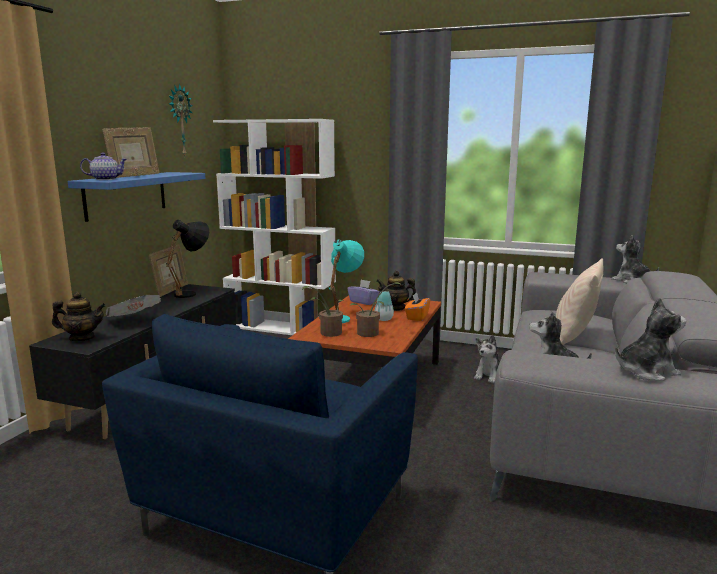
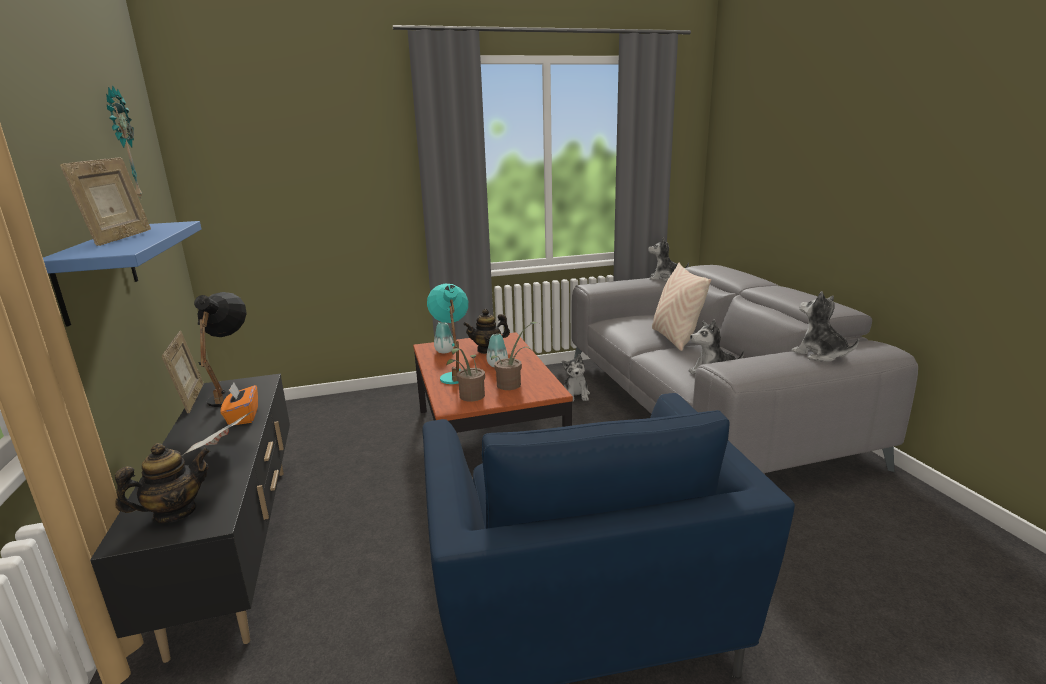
camera: 35 degrees left, 5 degrees up
(105, 179) = (100, 250): teapot -> none
(281, 328) = (302, 407): white bookcase -> none
(363, 302) = (444, 351): purple tissue box -> vase
(417, 317) = (523, 354): orange tissue box -> orange tissue box (243, 417)
(645, 371) = (820, 355): plush toy -> plush toy turned 75 degrees counterclockwise

